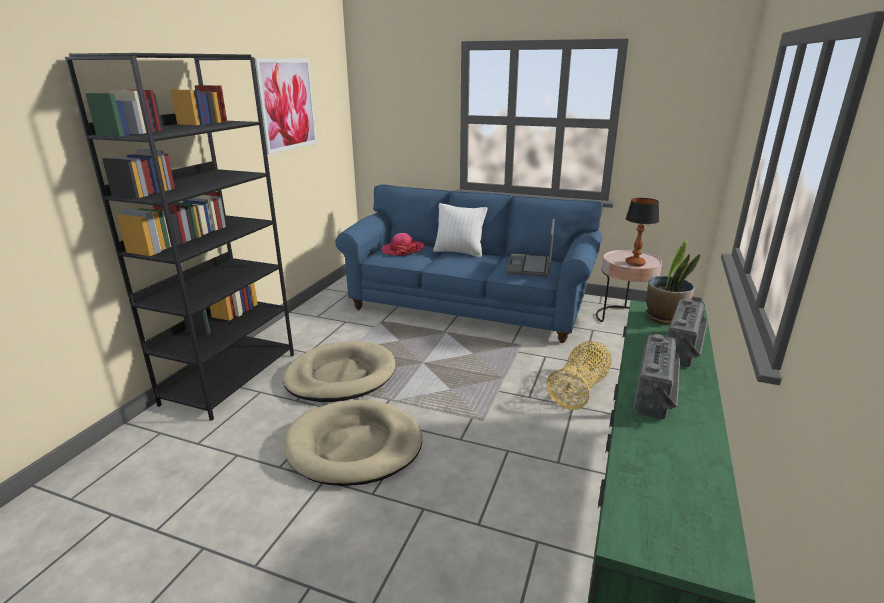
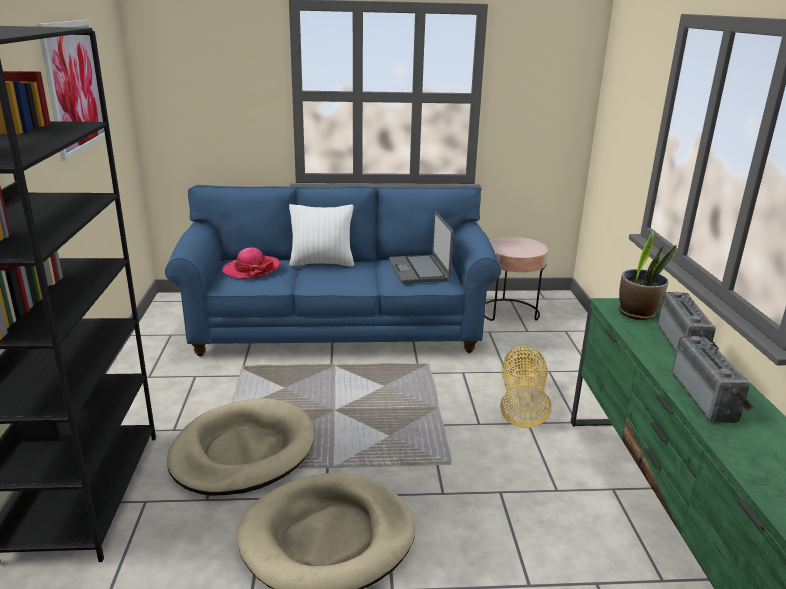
camera: 25 degrees left, 0 degrees up
(635, 263) = (523, 252): table lamp -> none

